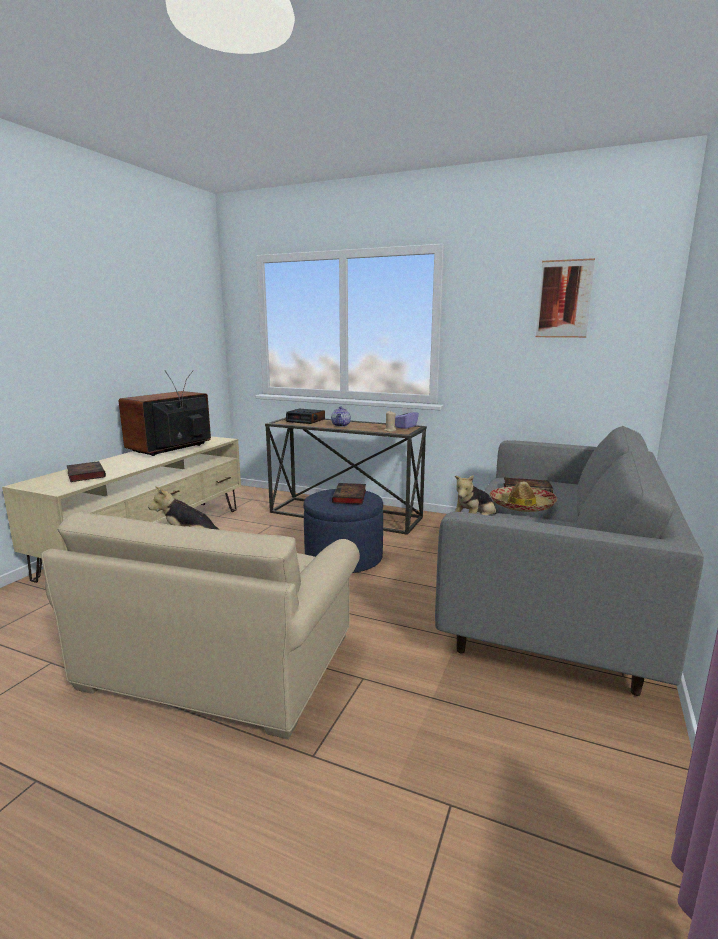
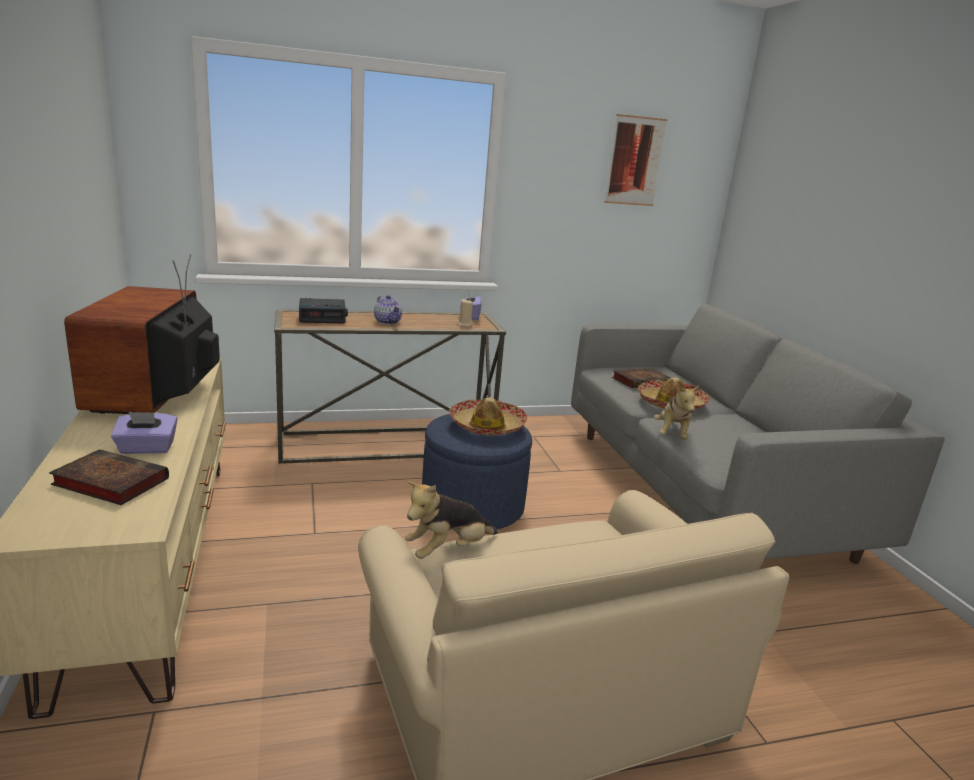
camera: 40 degrees left, 5 degrees up
(124, 466) = (146, 449): none -> purple tissue box
(350, 497) = (486, 426): book -> hat

